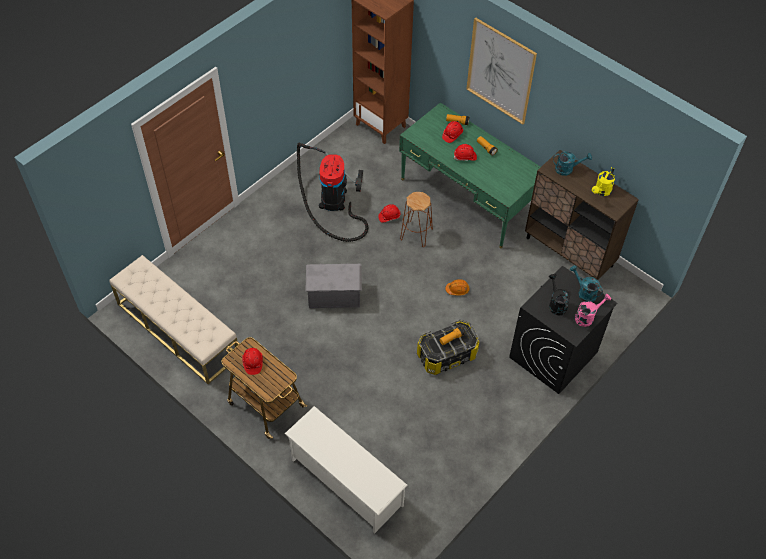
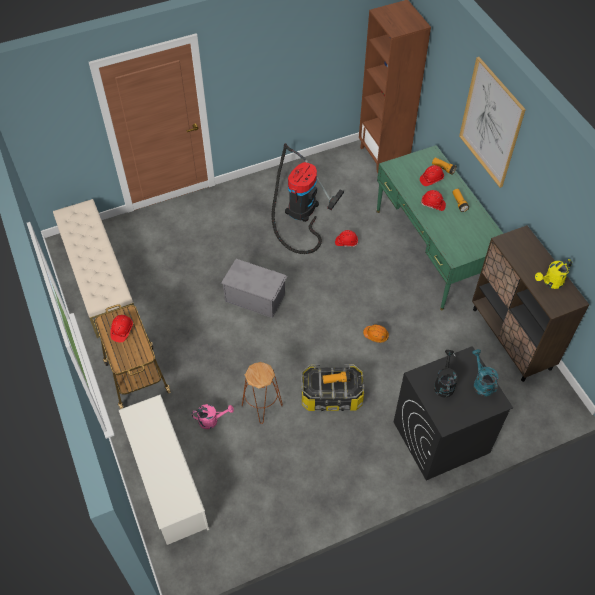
camera: 25 degrees right, 0 degrees up
(416, 234) = (363, 267): brown stool -> brown stool (261, 405)
(567, 169) = (524, 247): turquoise watering can -> none
(587, 317) = (471, 410): pink watering can -> pink watering can (212, 420)

